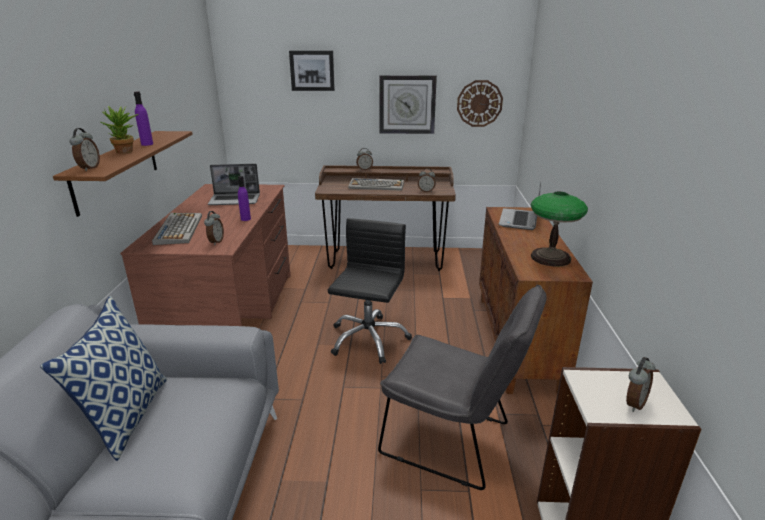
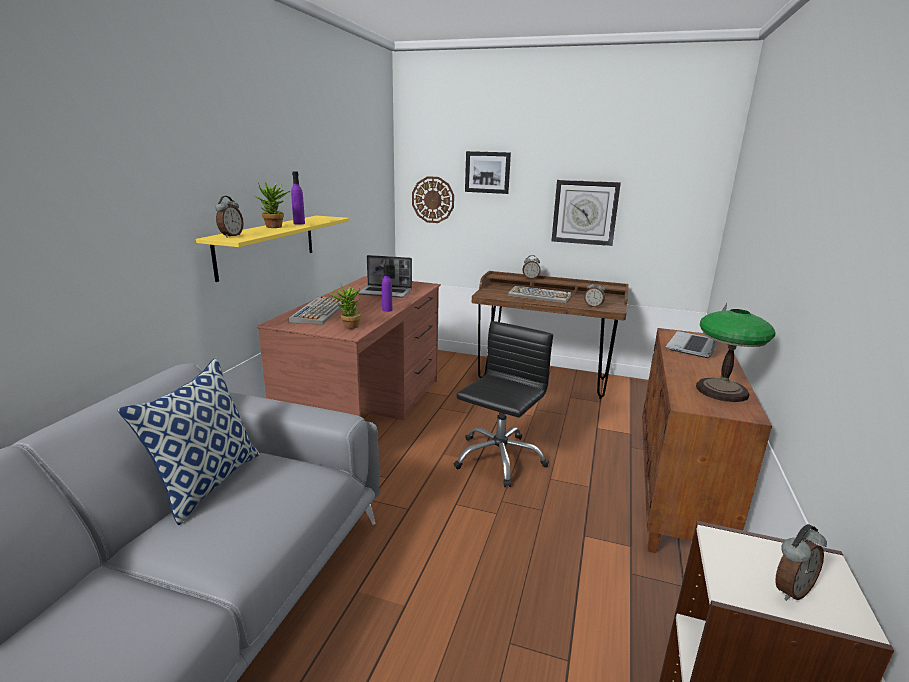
camera: 15 degrees right, 5 degrees down
(117, 170) = (267, 245): brown shelf -> yellow shelf
(216, 242) = (348, 327): alarm clock -> potted plant
(454, 442) = (566, 595): grey chair -> none
(479, 103) = (668, 215): wall clock -> wall clock (433, 200)

